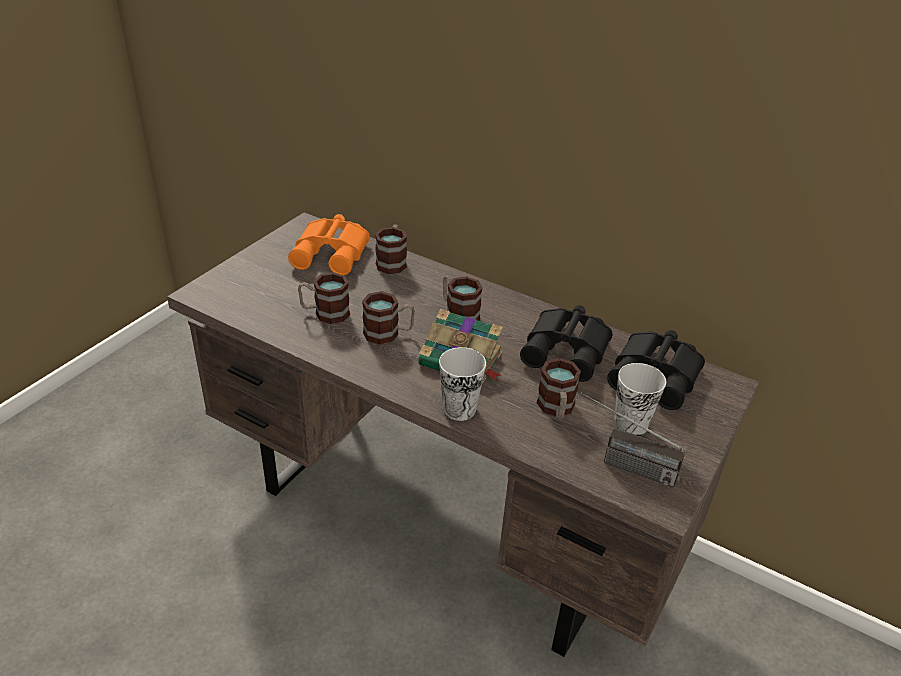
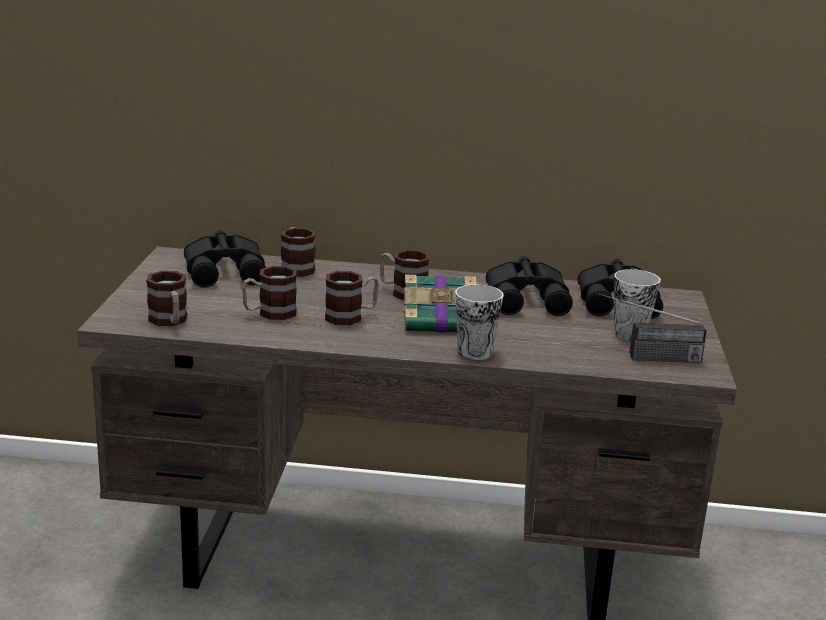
camera: 25 degrees left, 15 degrees down
(333, 253) = (226, 270): orange binoculars -> black binoculars
(556, 409) = (559, 336): mug -> mug (170, 322)

